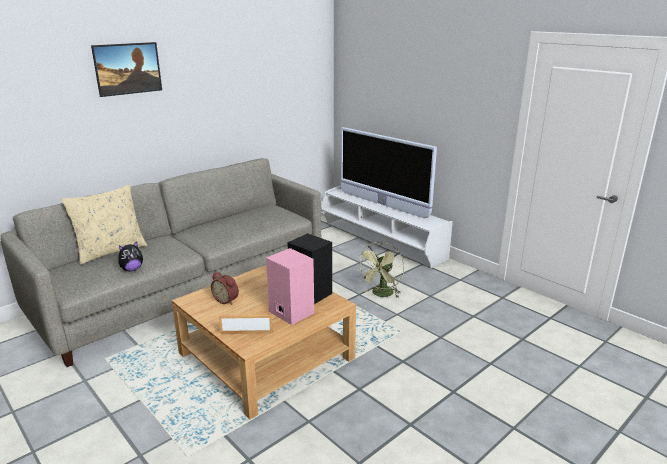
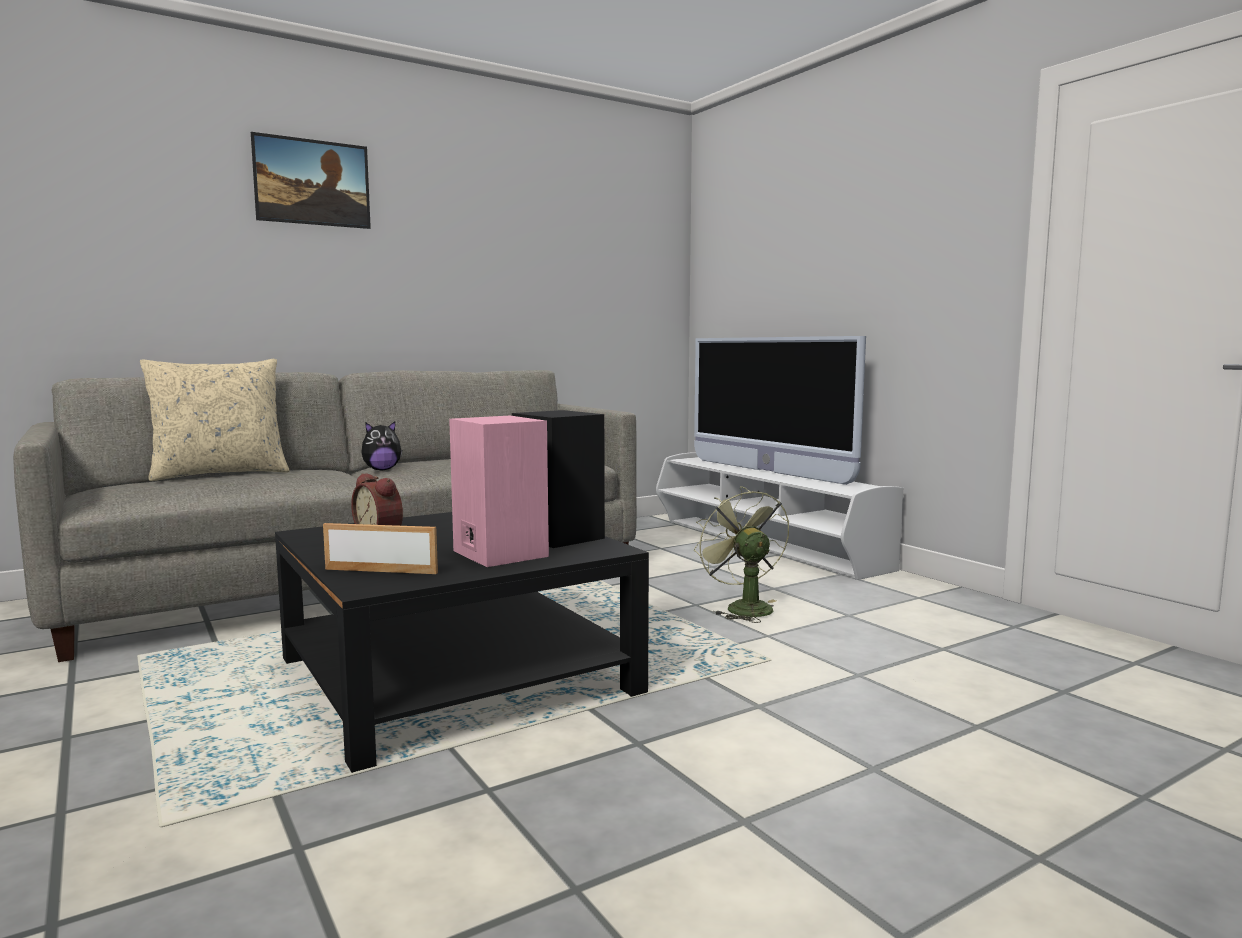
camera: 10 degrees right, 15 degrees down
(132, 269) = (232, 489): plush toy -> plush toy (382, 470)
(266, 356) = (456, 676): beige coffee table -> black coffee table
(381, 294) = (742, 607): green fan -> green fan turned 120 degrees clockwise

